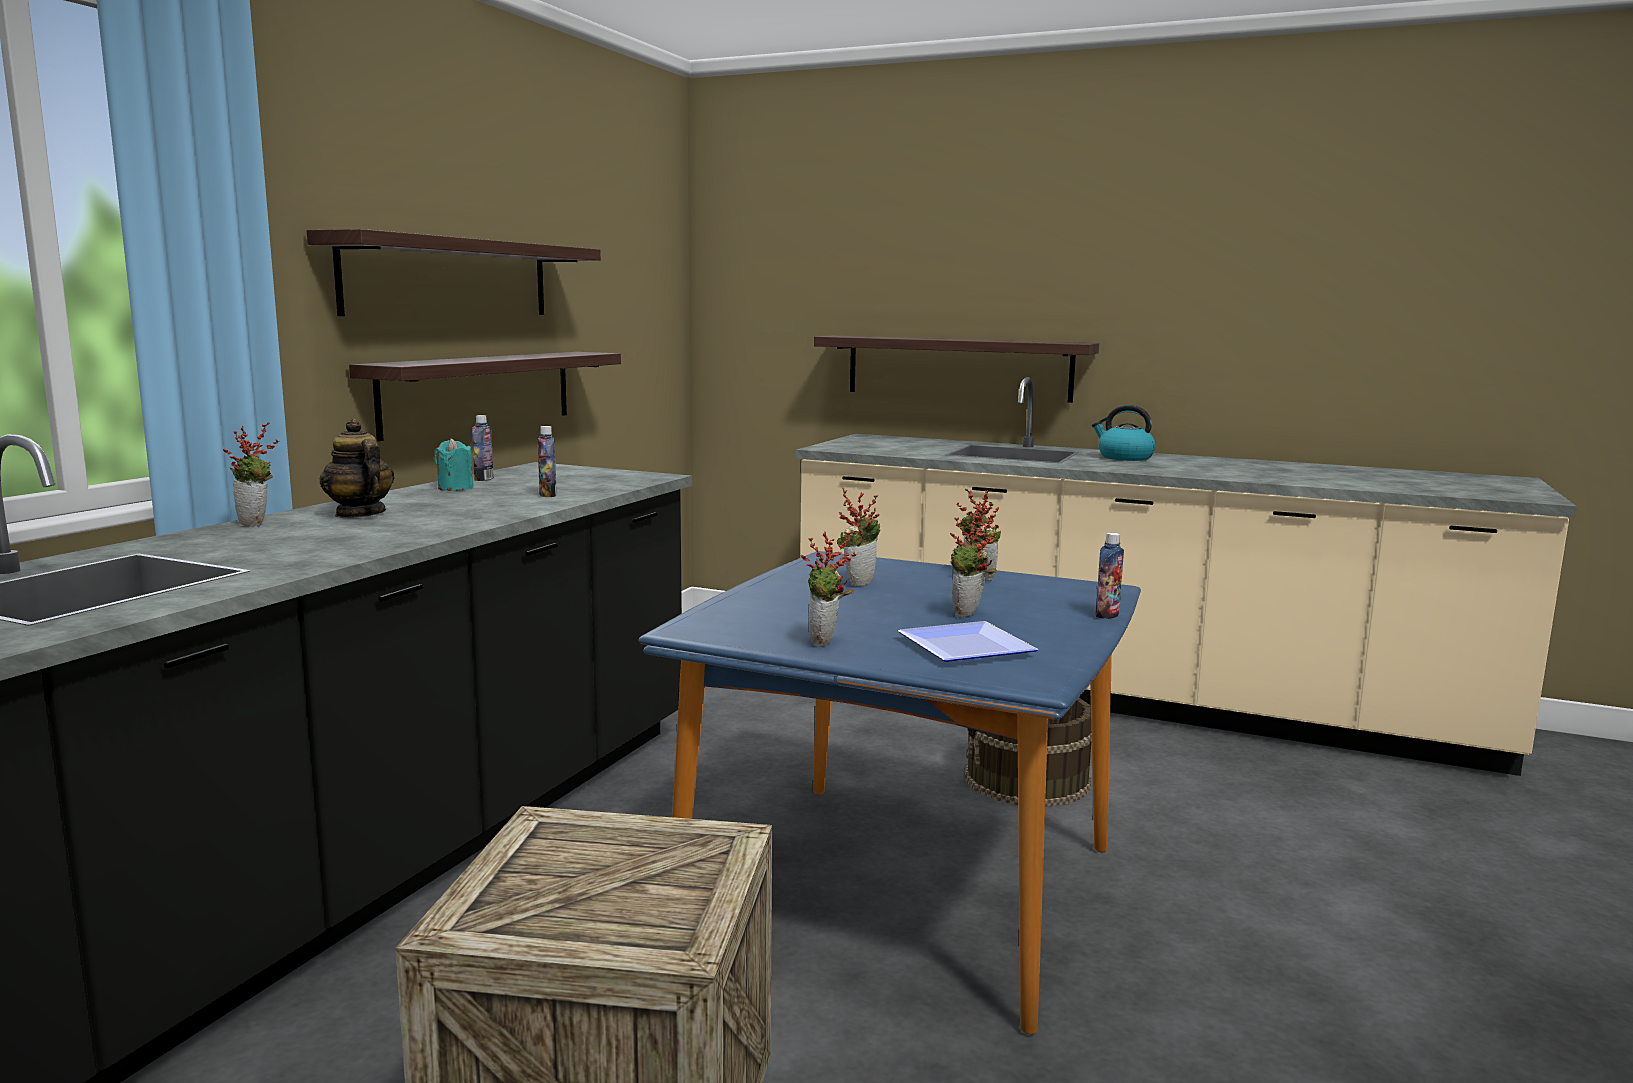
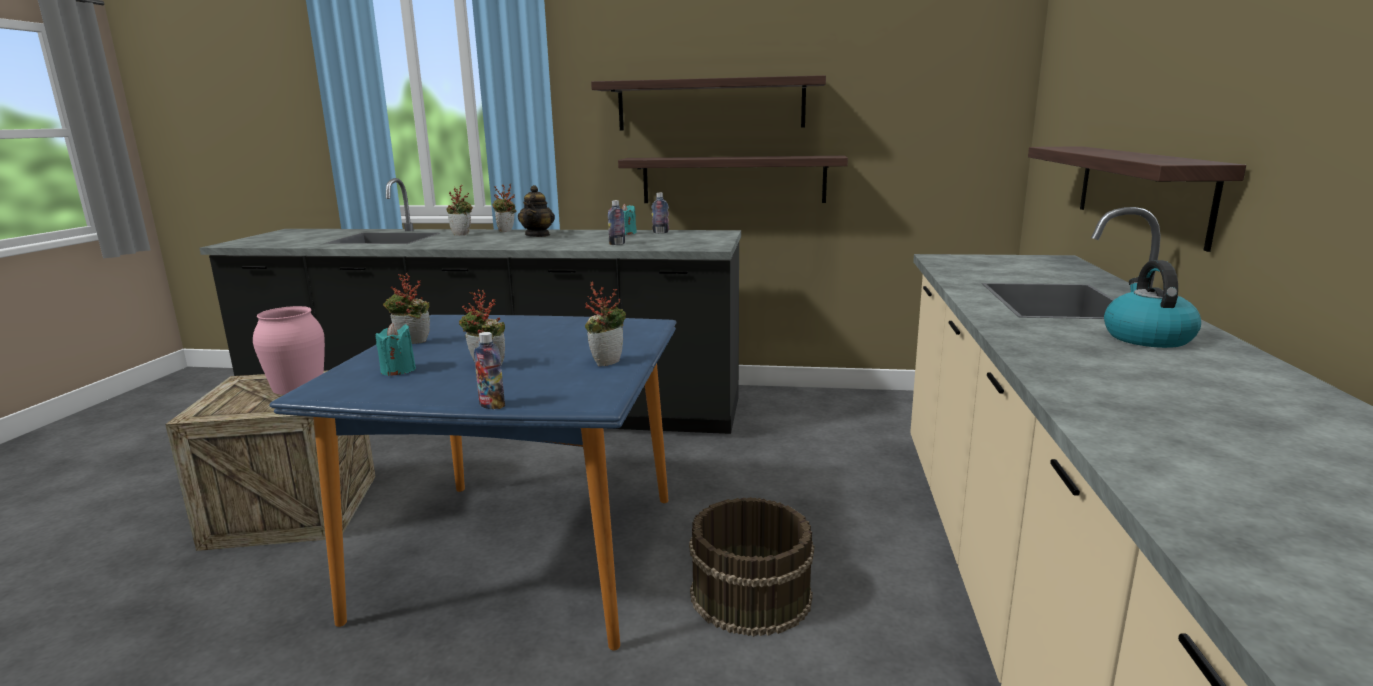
camera: 75 degrees right, 5 degrees up
(359, 514) = (538, 235): teapot -> teapot turned 150 degrees clockwise
(584, 854) = (298, 386): none -> pink vase
(858, 582) = (573, 336): potted plant -> potted plant (463, 234)
(960, 647) = (398, 370): plate -> turquoise candle

